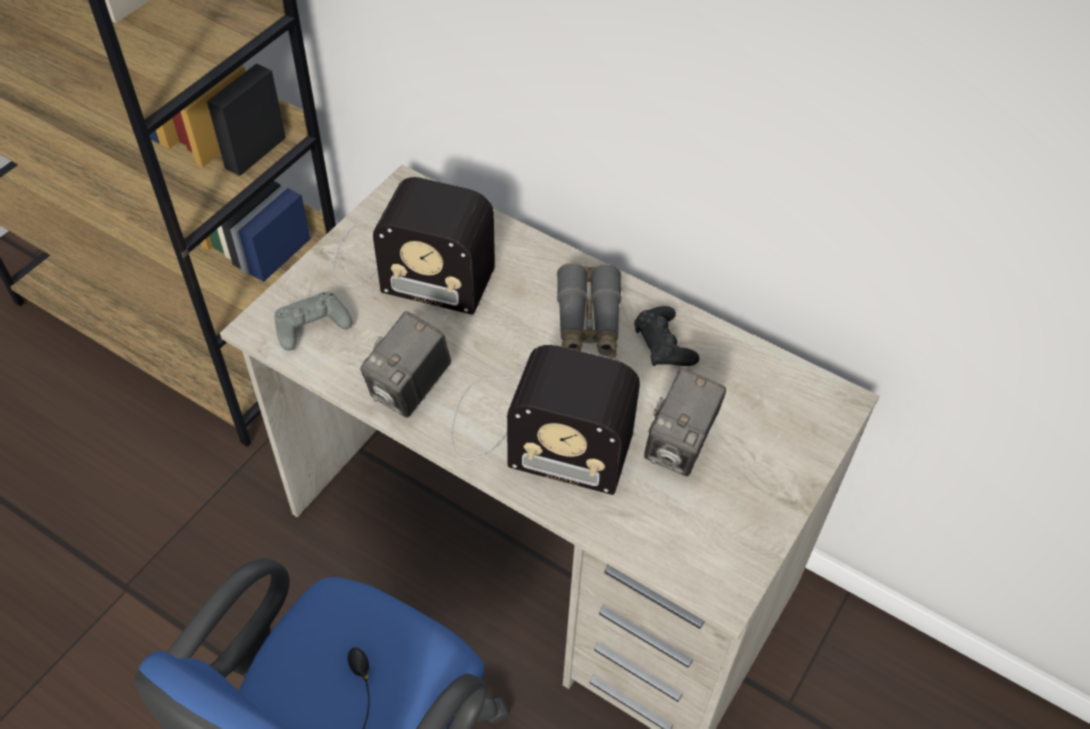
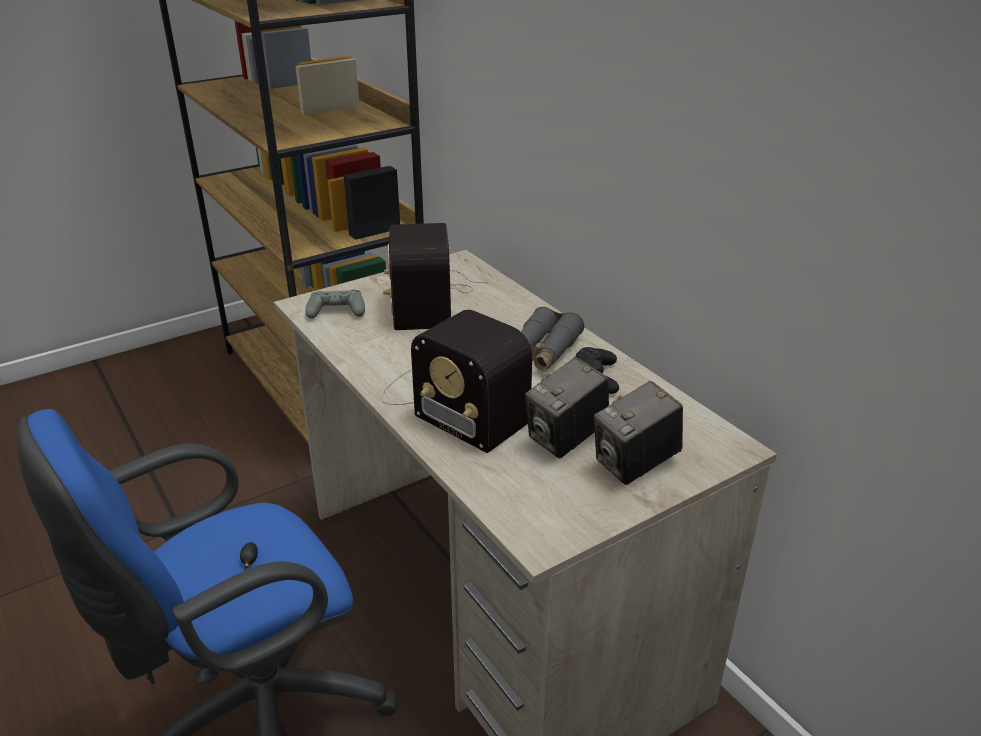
camera: 25 degrees right, 20 degrees down
(406, 265) = (428, 296): radio -> radio turned 45 degrees clockwise
(410, 389) = (377, 357): camera -> camera (635, 465)

